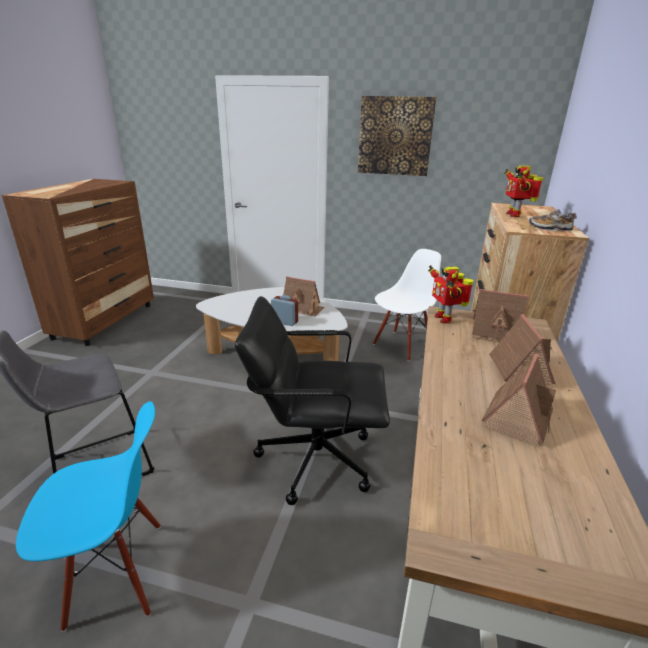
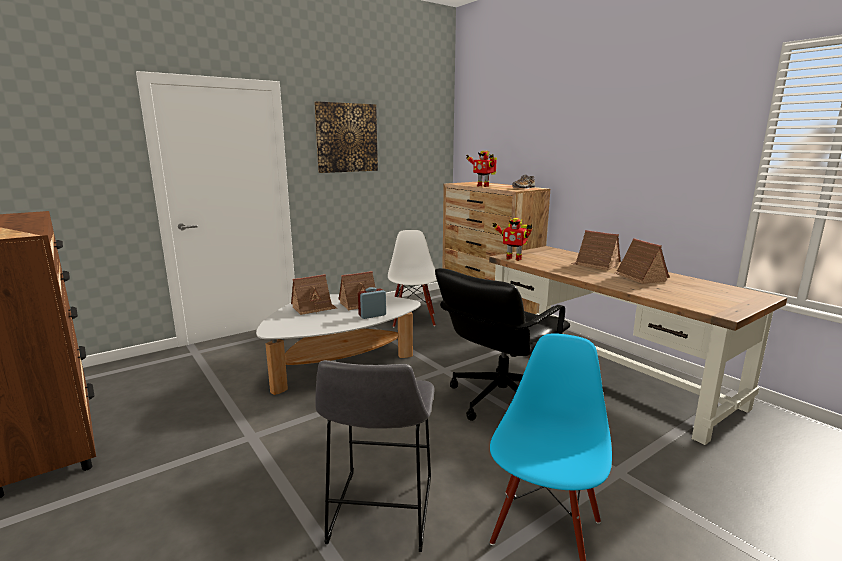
camera: 50 degrees left, 10 degrees down
(498, 334) = (550, 256): toy house -> toy house (313, 308)

